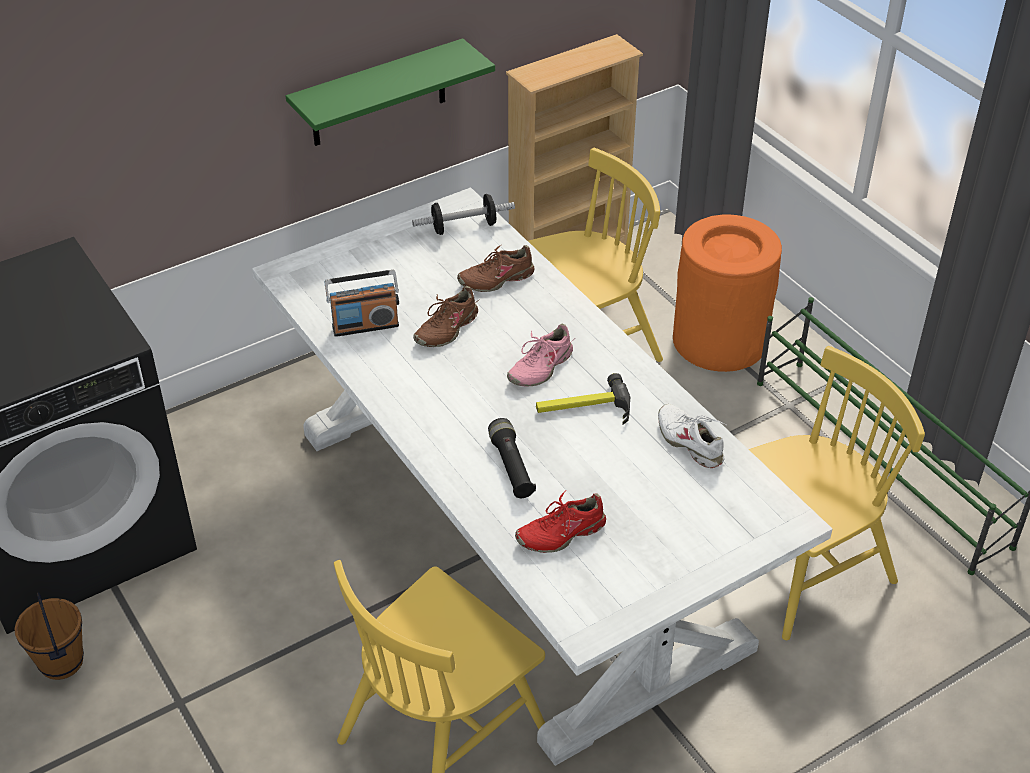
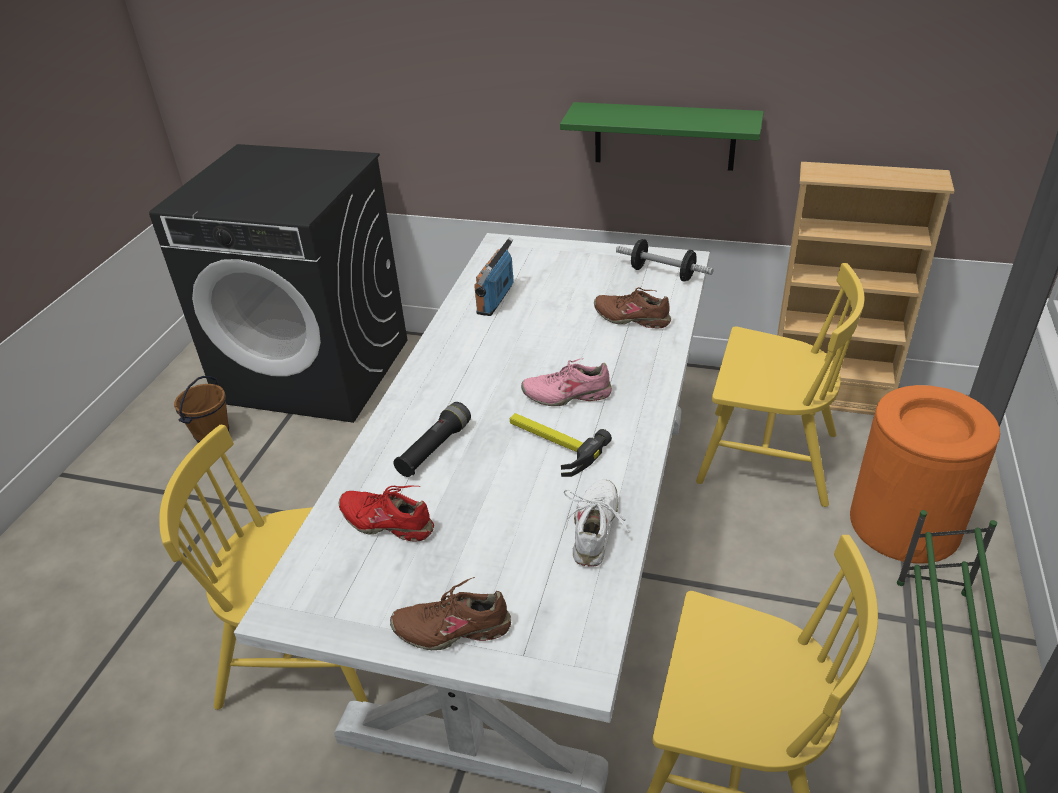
camera: 50 degrees right, 5 degrees down
(365, 325) = (495, 299): radio -> radio turned 75 degrees clockwise
(446, 329) = (543, 330): brown shoe -> brown shoe (452, 628)

